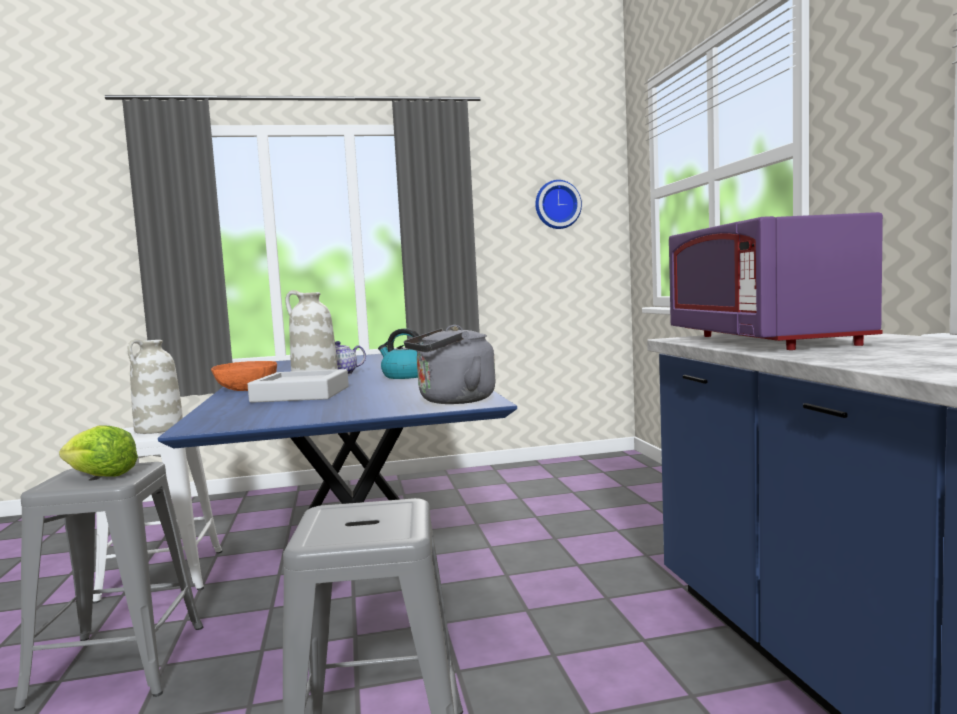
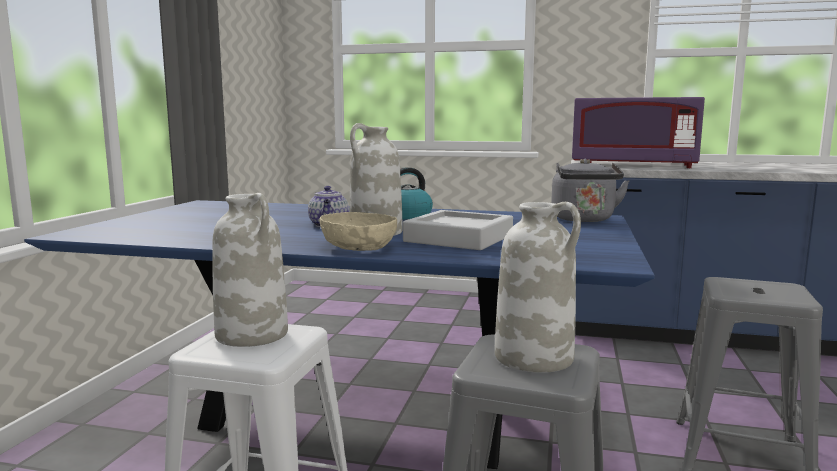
camera: 65 degrees left, 5 degrees up
(100, 476) = (535, 358): lettuce -> white vase
(246, 389) = (359, 248): orange bowl -> beige bowl
(557, 205) = (250, 43): wall clock -> none

